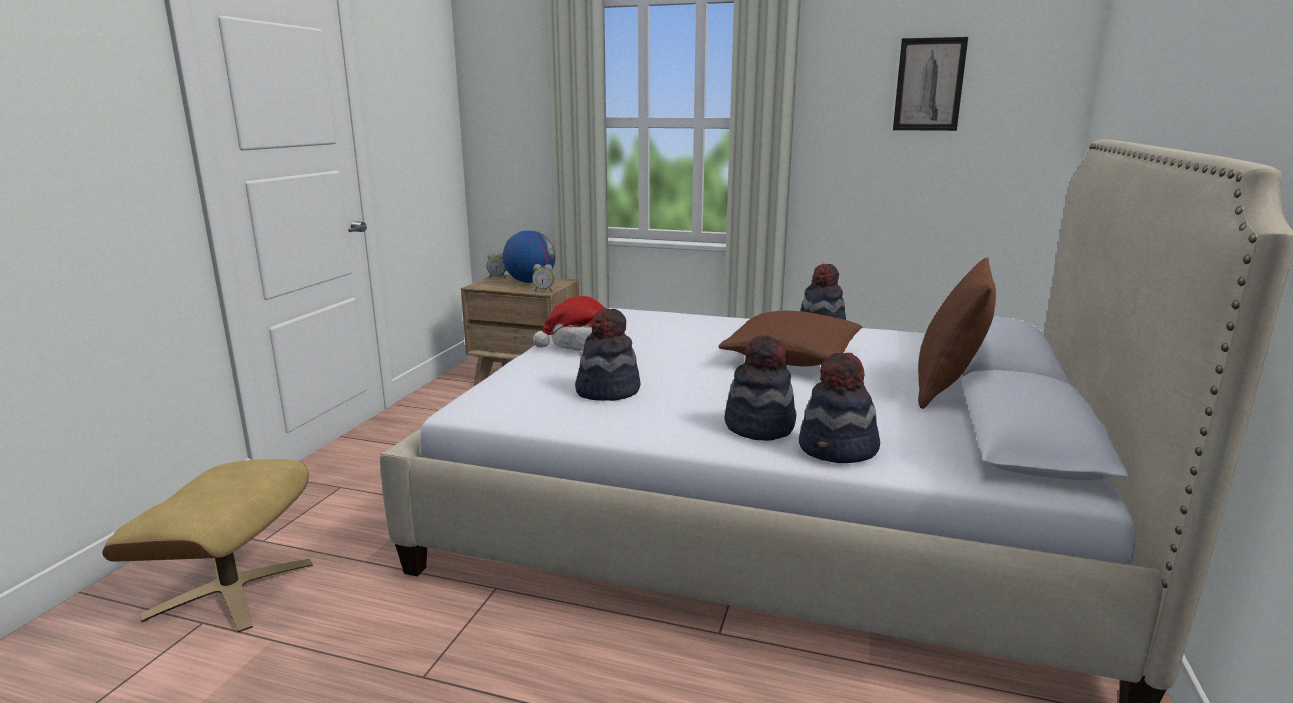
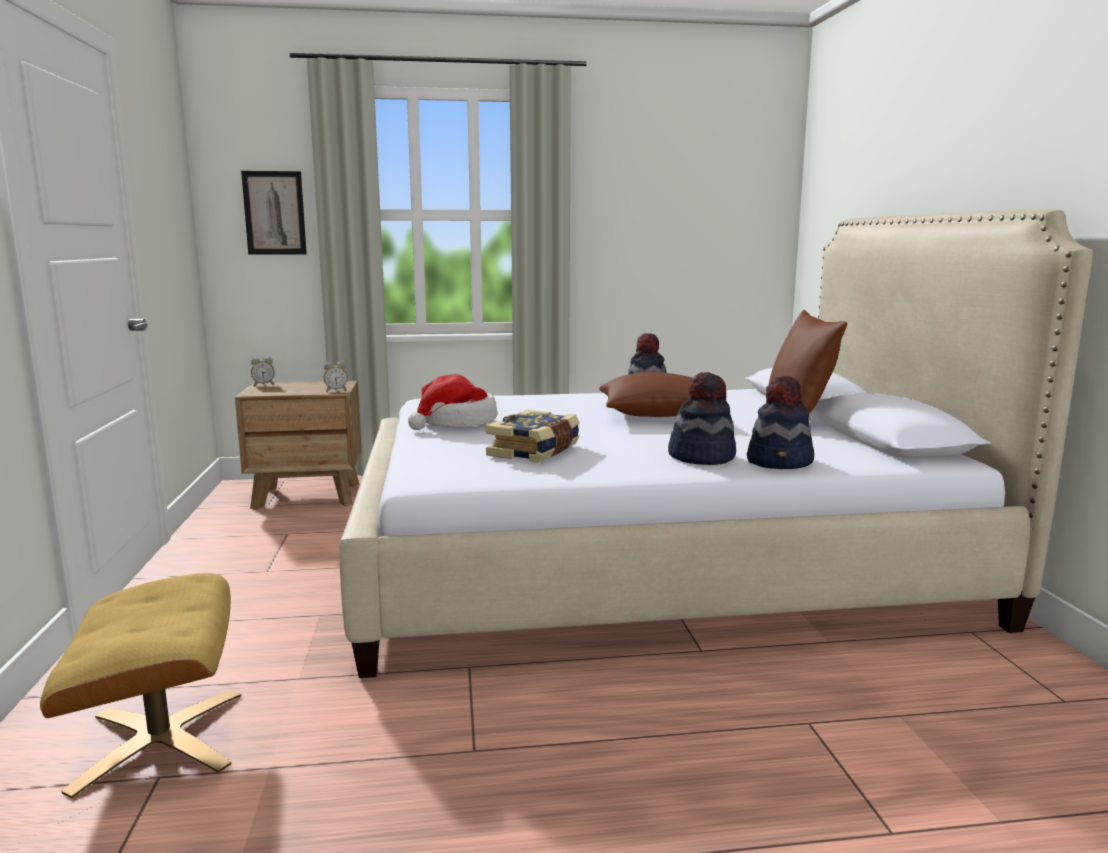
camera: 25 degrees left, 5 degrees down
(530, 282) = (308, 386): globe -> none
(607, 390) = (535, 451): hat -> book
(929, 84) = (680, 182): picture -> picture (274, 213)

